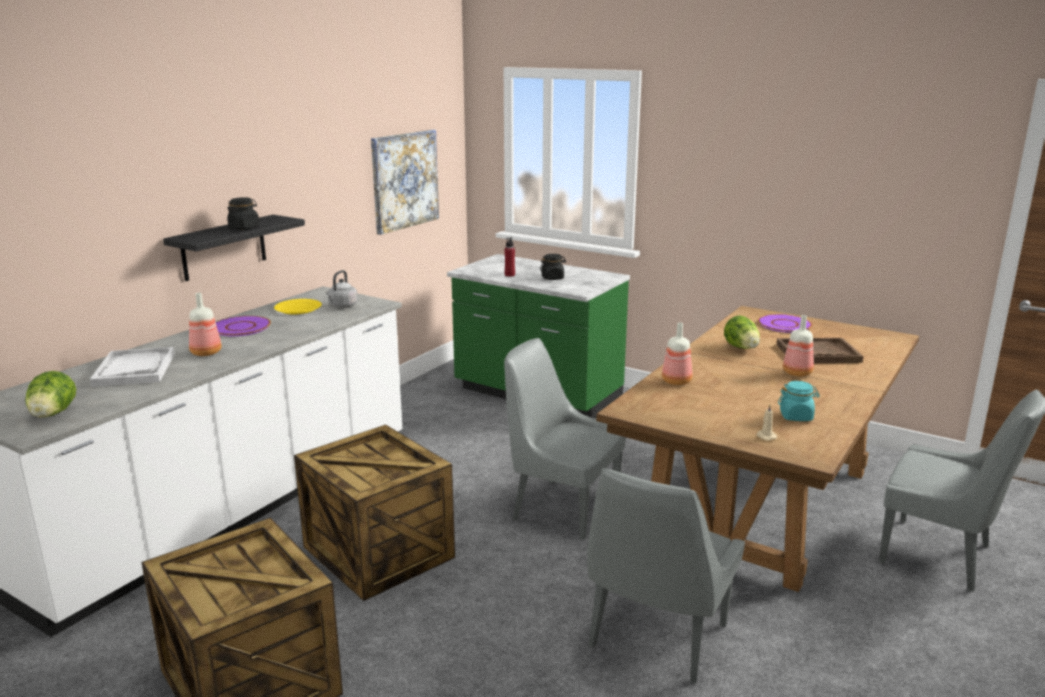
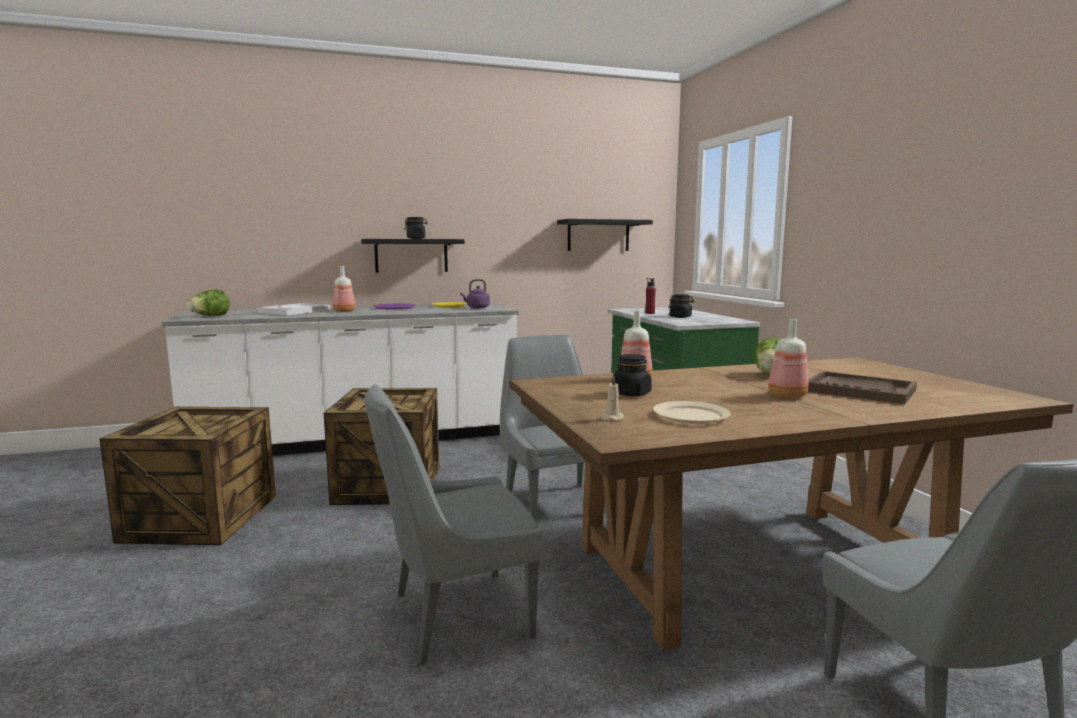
camera: 40 degrees right, 10 degrees down
(342, 306) = (477, 307): grey kettle -> purple kettle
(404, 180) = (598, 235): picture -> black shelf
(715, 403) = (631, 394): none -> black jar
(784, 324) = (875, 371): purple plate -> none
(796, 416) = (690, 415): turquoise jar -> beige plate

